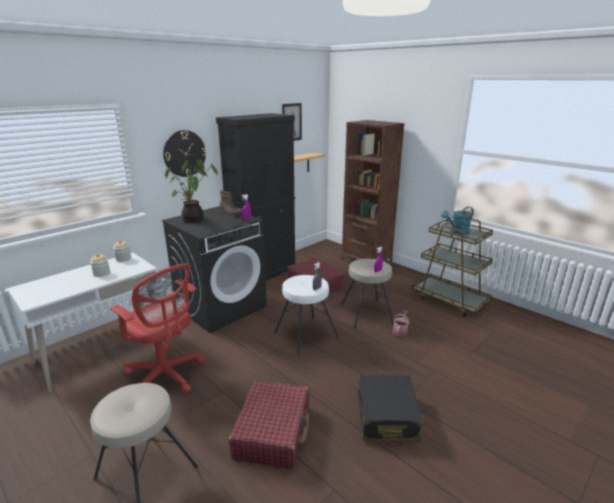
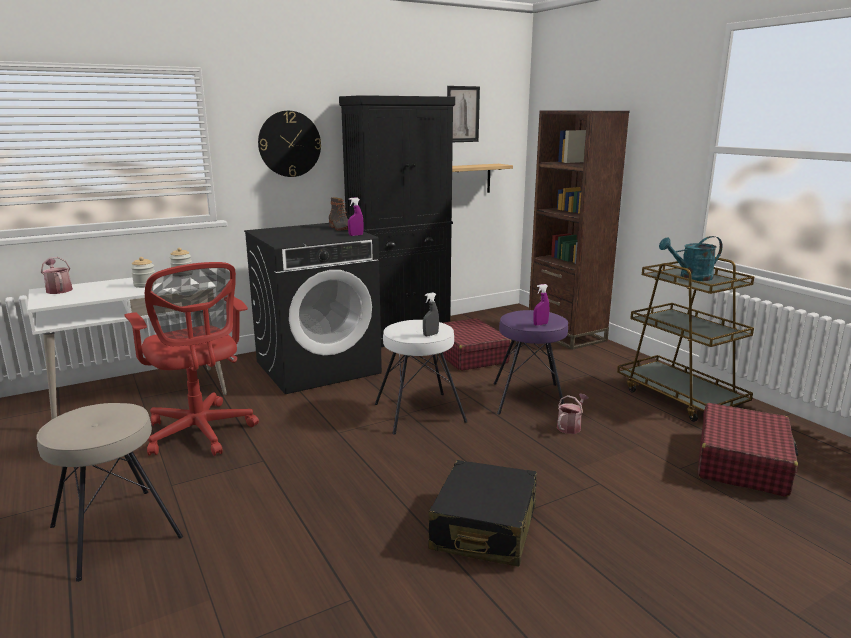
camera: 15 degrees right, 5 degrees down
(33, 286) = (58, 289): none -> watering can
(194, 220) = (285, 232): potted plant -> none
(273, 431) = (305, 516): red suitcase -> red suitcase (742, 462)
(367, 313) = (529, 398): beige stool -> purple stool

